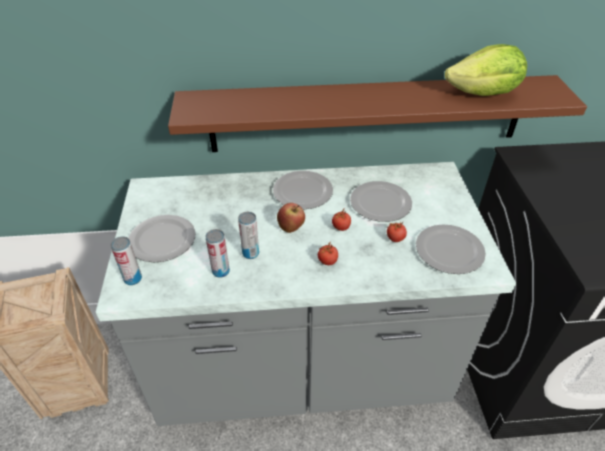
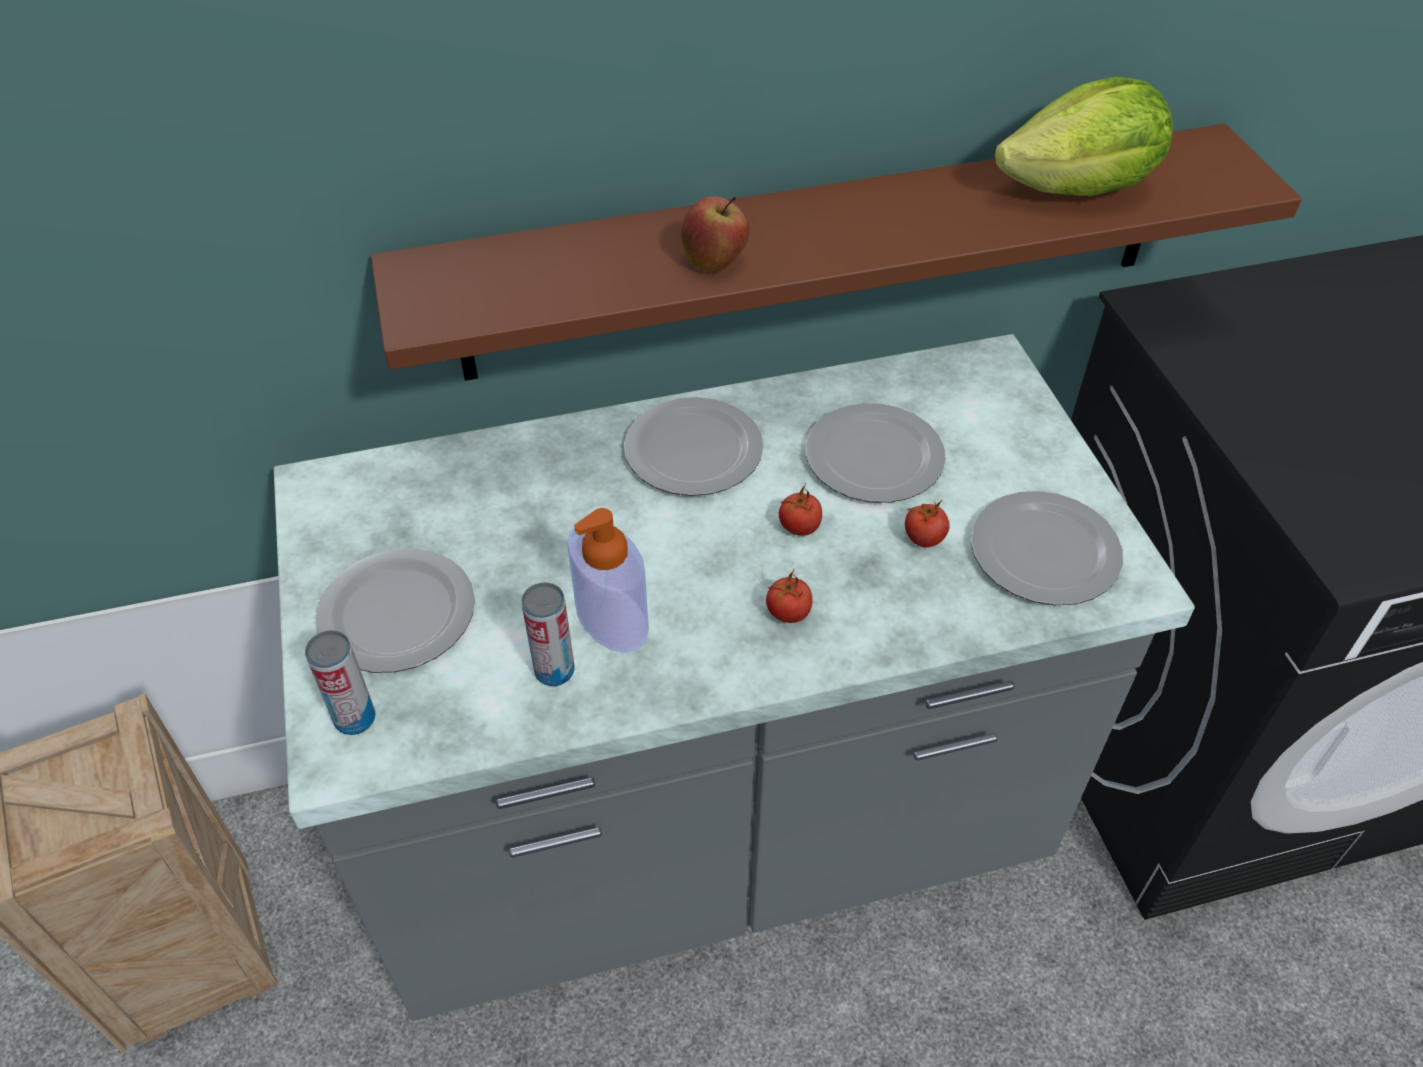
camera: 10 degrees left, 5 degrees up
(250, 253) = (611, 618): can -> soap dispenser
(291, 228) = (689, 543): apple -> apple (715, 263)

